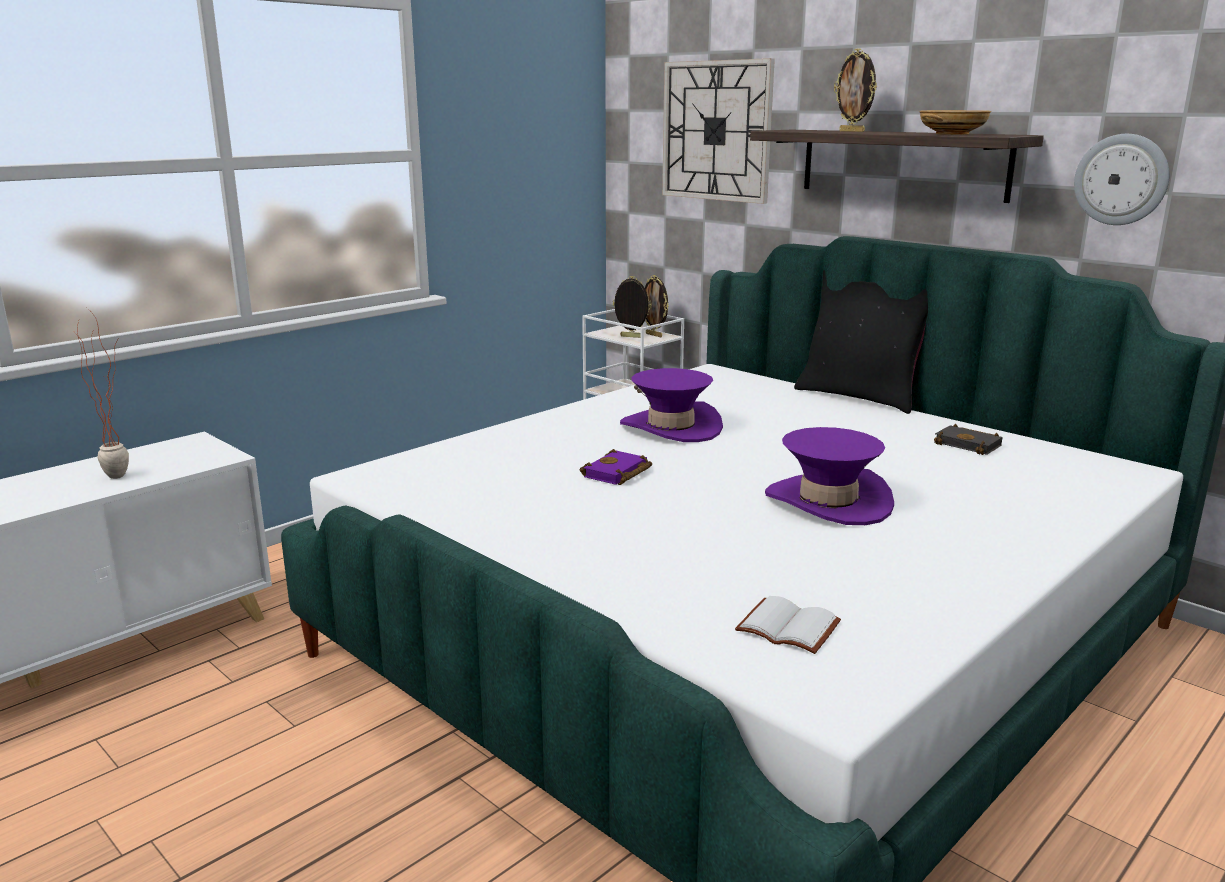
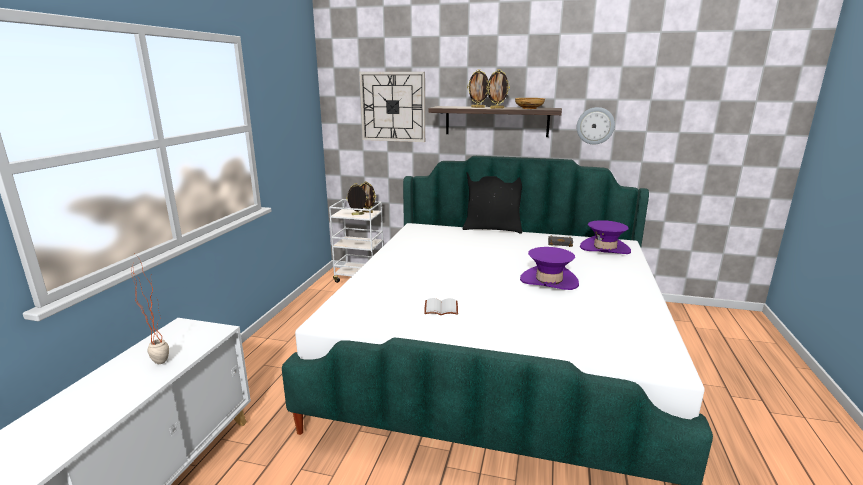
camera: 30 degrees left, 0 degrees up
(617, 474) = (449, 288): purple book -> none
(670, 427) = (438, 259): purple hat -> purple hat (605, 248)
(790, 627) = (614, 341): white book -> white book (441, 308)
(881, 132) = (497, 108): none -> picture frame

